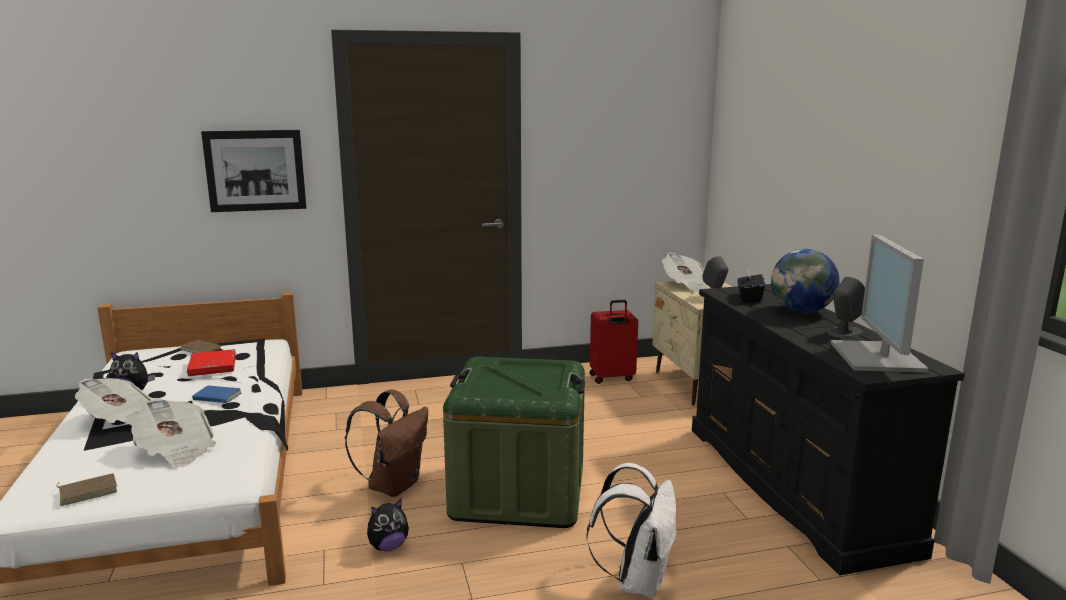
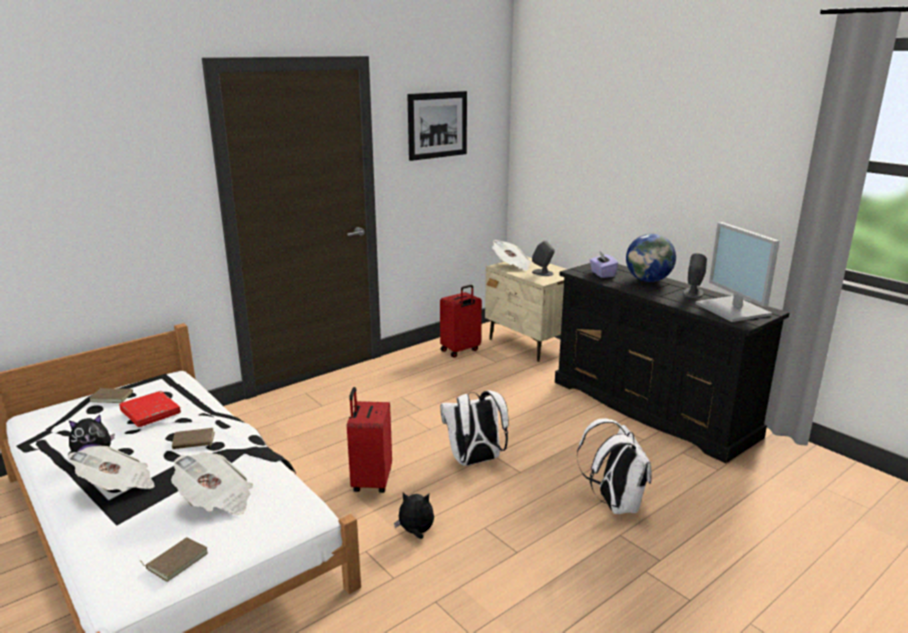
camera: 25 degrees left, 5 degrees up
(216, 397) = (193, 441): blue book -> brown book
(255, 170) = (136, 206): picture -> picture (437, 125)
(388, 546) = (416, 532): plush toy -> plush toy turned 120 degrees counterclockwise
(394, 485) = (371, 481): brown backpack -> red suitcase
(518, 492) = (475, 461): green storage box -> white backpack
(749, 298) = (602, 274): black tissue box -> purple tissue box

